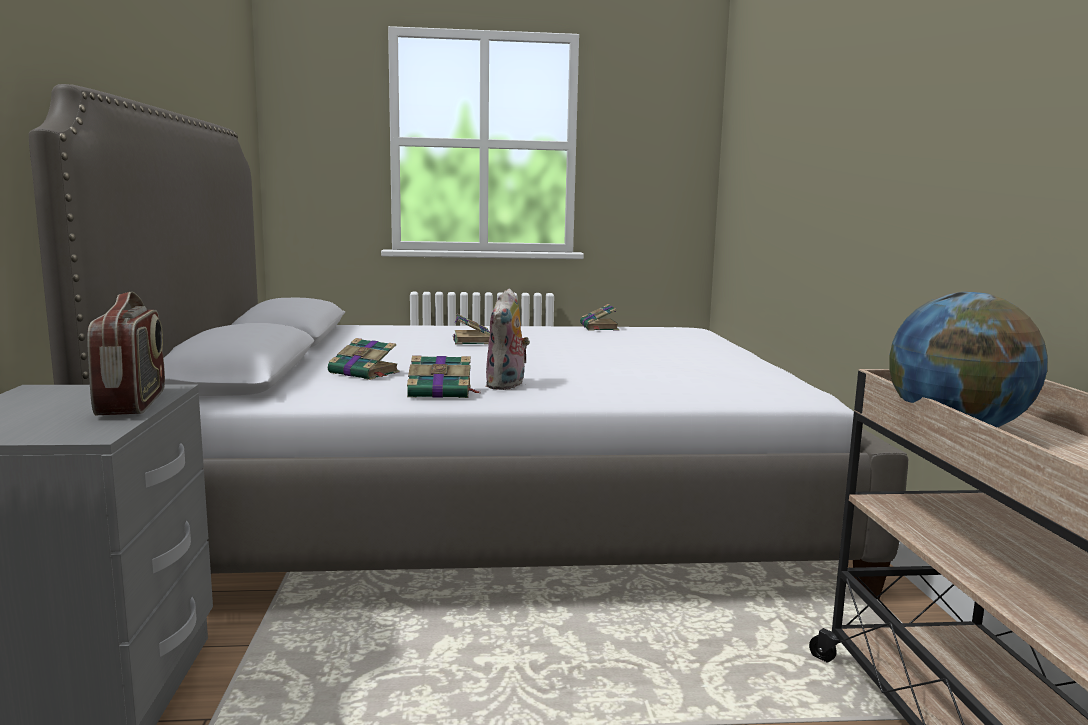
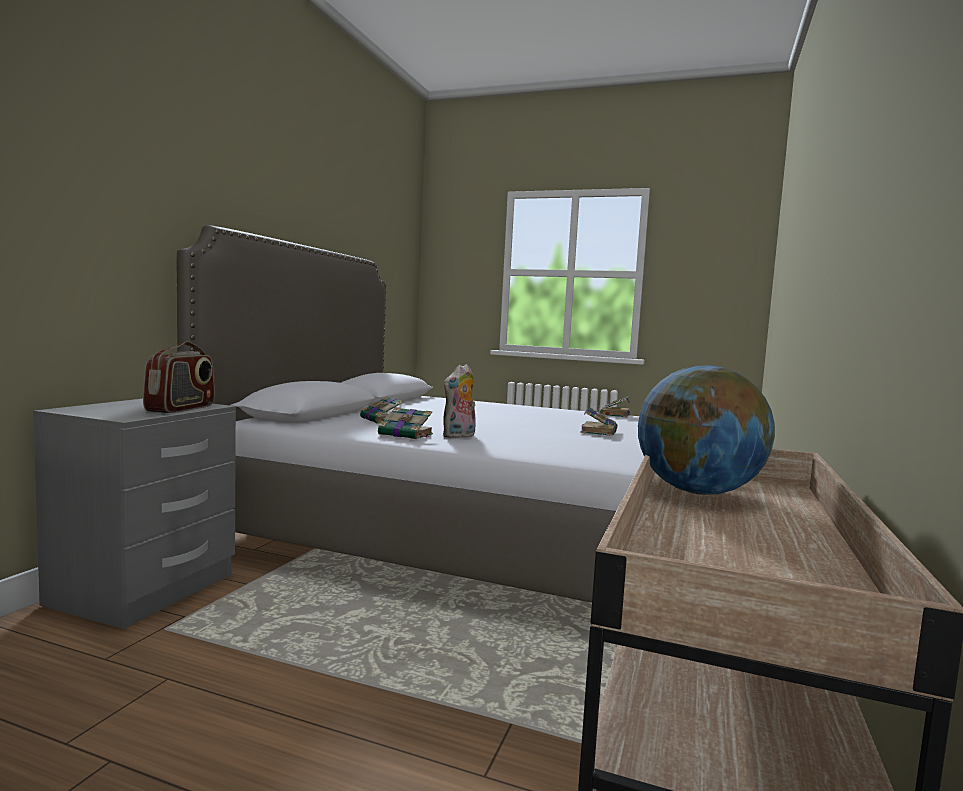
camera: 25 degrees right, 5 degrees down
(472, 340) = (497, 412): book -> book (599, 431)

